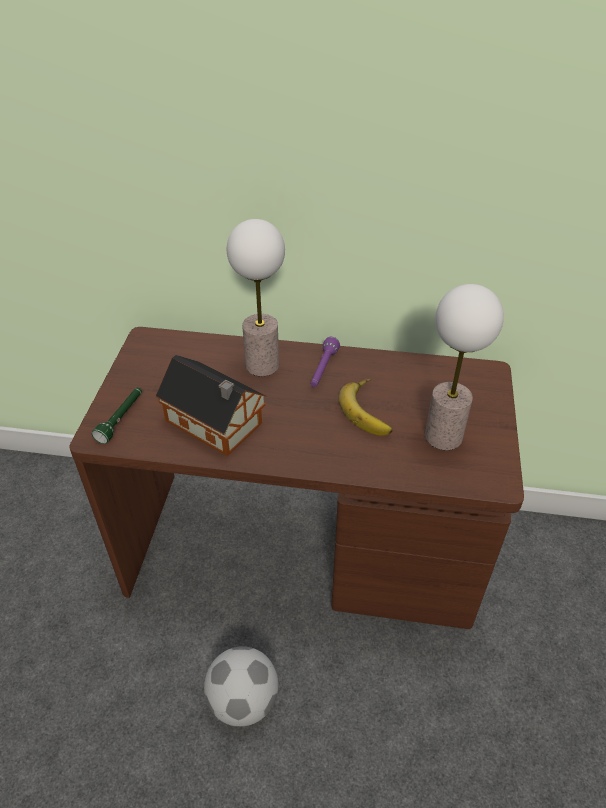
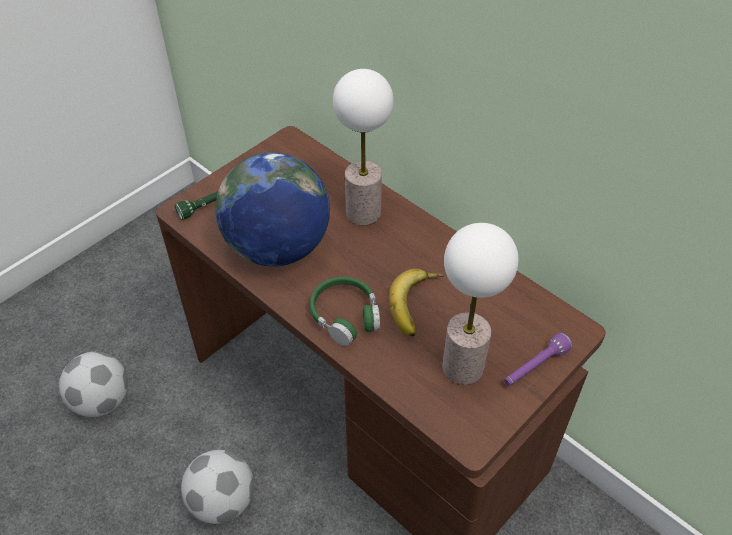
camera: 35 degrees right, 5 degrees up
(54, 689) = (102, 400): none -> football
(216, 424) = (277, 247): toy house -> globe
(322, 446) = (345, 315): none -> green headphones
(323, 369) = (413, 243): purple flashlight -> purple flashlight (534, 367)

